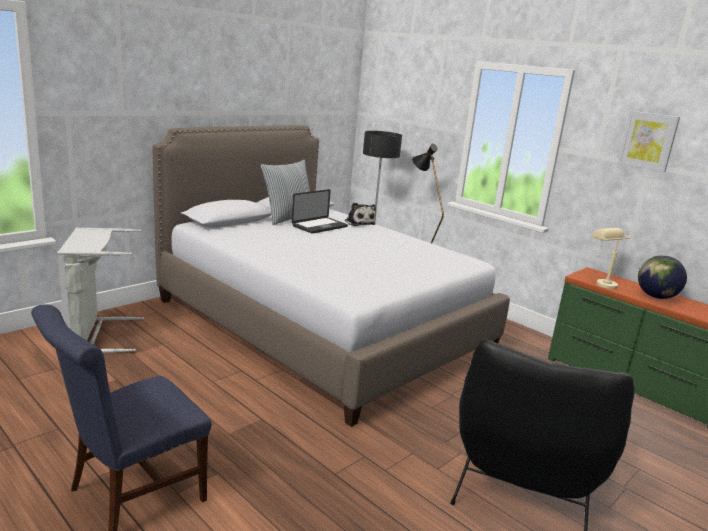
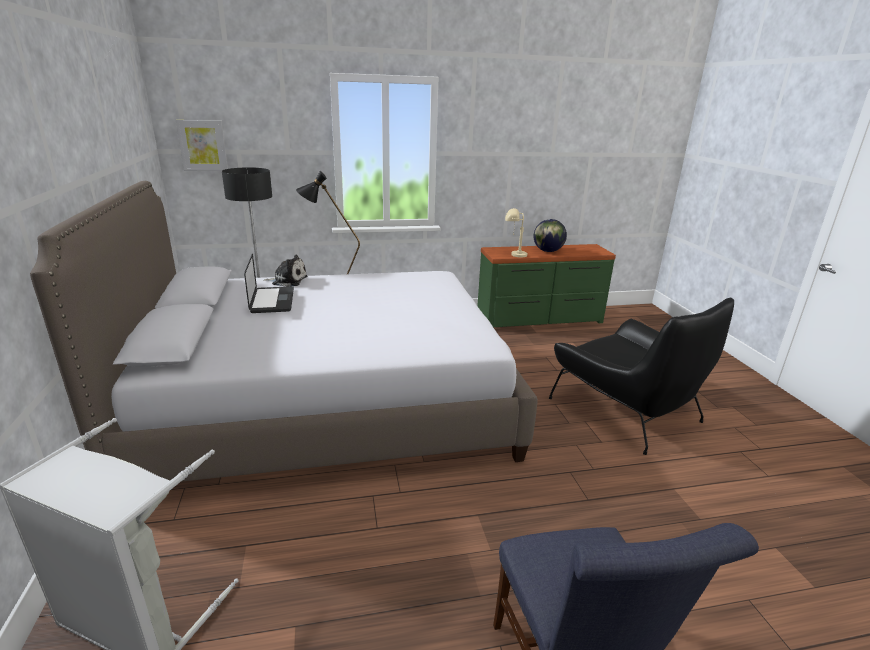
camera: 55 degrees left, 5 degrees up
(287, 218) = (220, 308): pillow -> none
(648, 141) = (509, 133): picture -> picture (202, 145)

